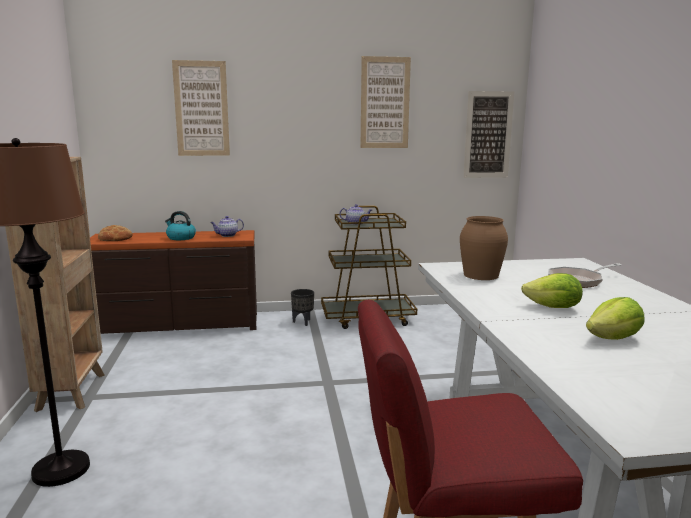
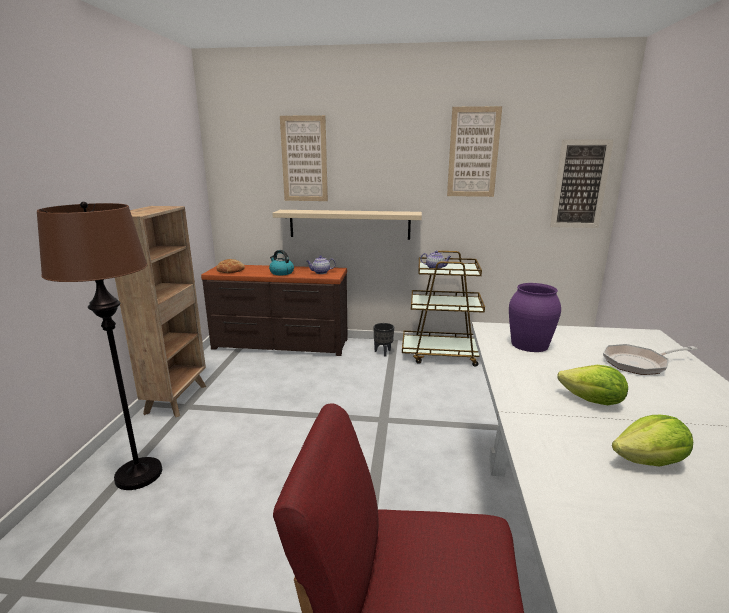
camera: 15 degrees right, 5 degrees up
(255, 181) = (349, 224): none -> beige shelf
(480, 275) = (529, 344): brown vase -> purple vase

